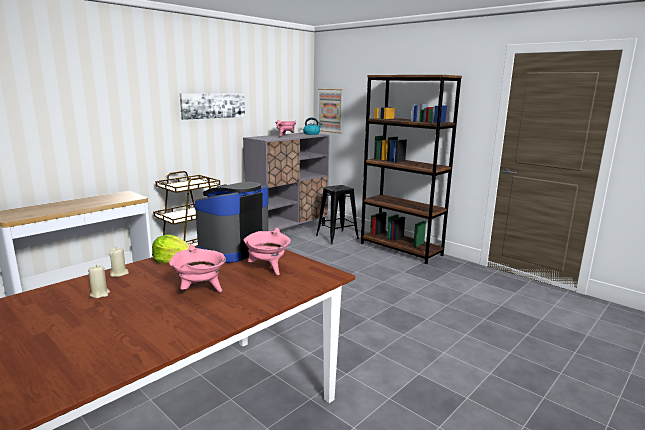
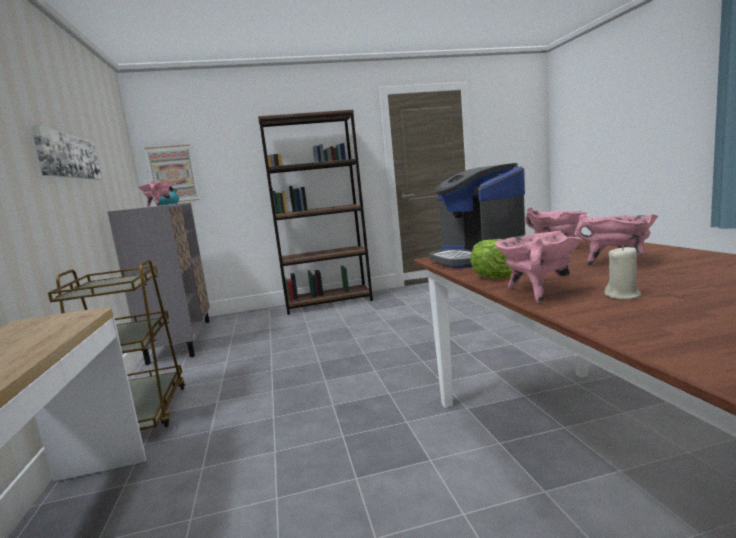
camera: 55 degrees left, 5 degrees down
(119, 273) = (537, 292): beige candle -> pink cooking pot
(337, 237) = (252, 321): black stool -> none

